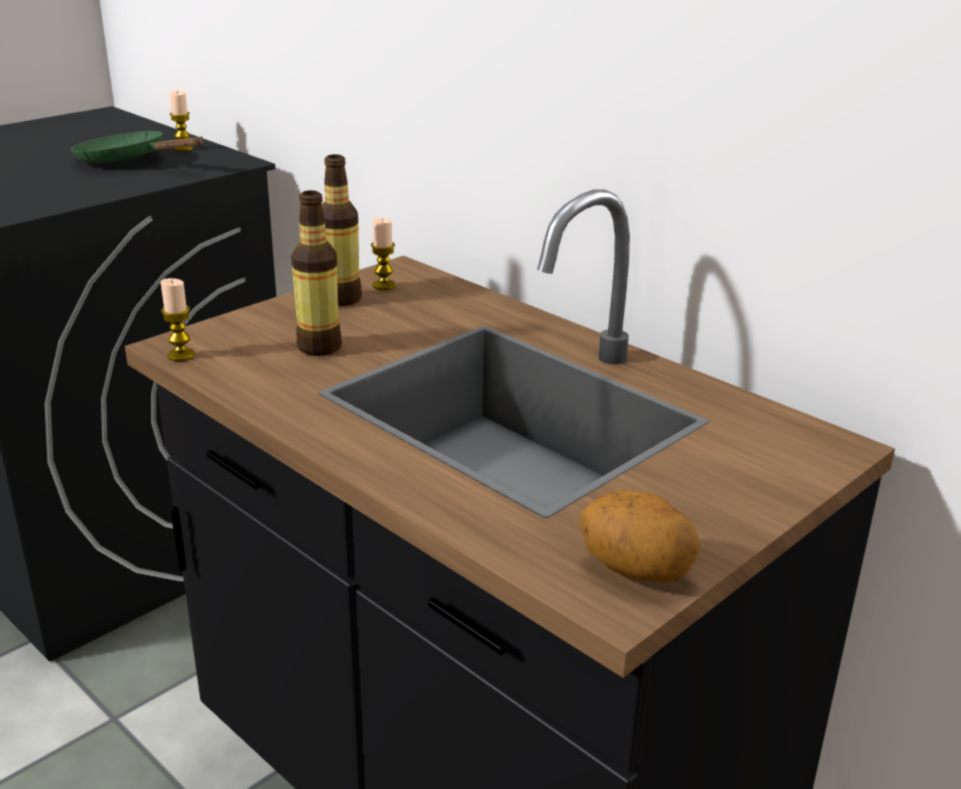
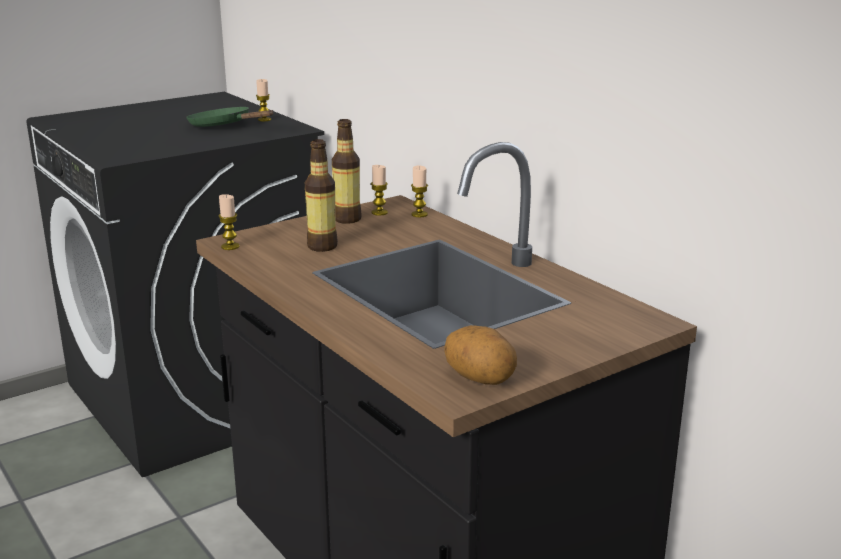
camera: 10 degrees right, 5 degrees down
(441, 286) = (419, 214): none -> candle

